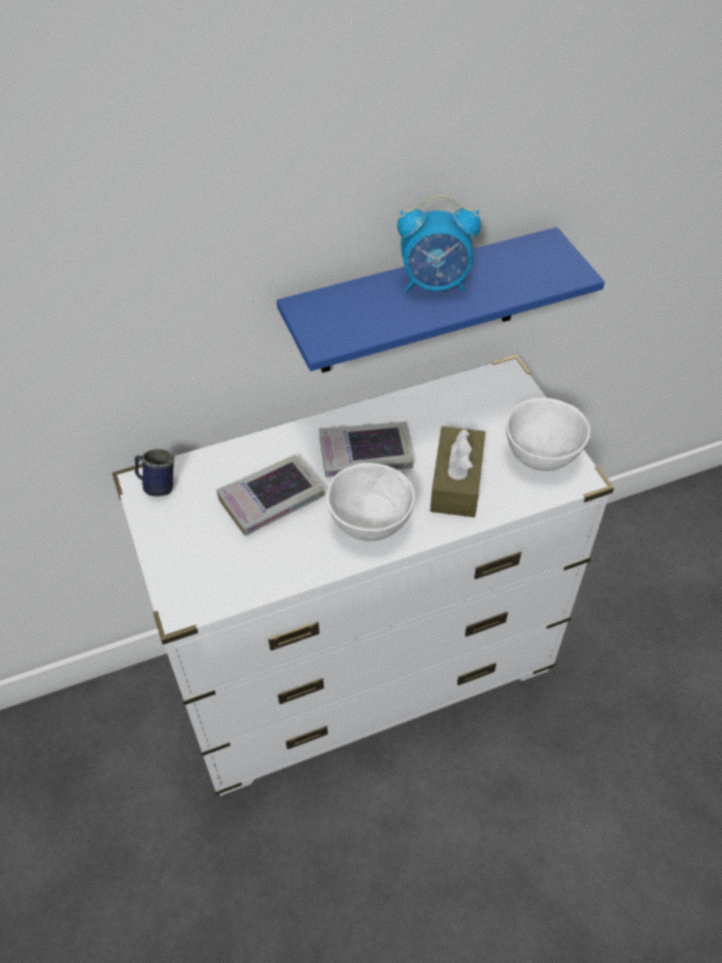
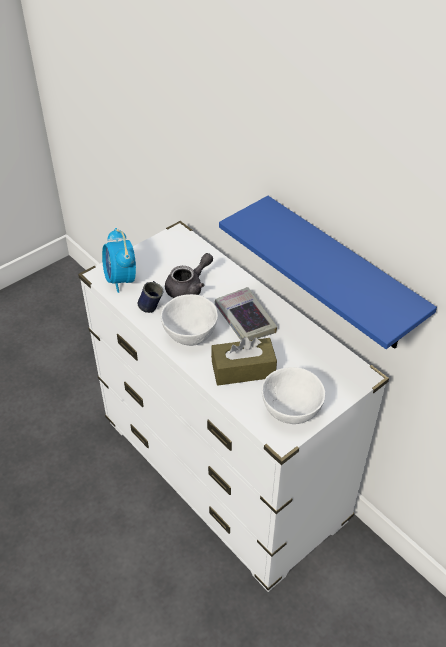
camera: 70 degrees right, 5 degrees down
(157, 485) = (179, 239): blue mug -> blue mug (151, 305)
(271, 500) = (189, 287): book -> grey teapot
(435, 284) = (324, 257): alarm clock -> alarm clock (121, 280)

